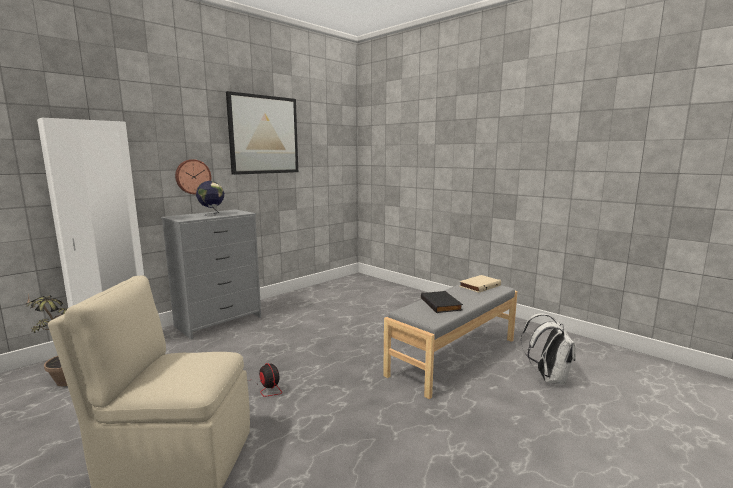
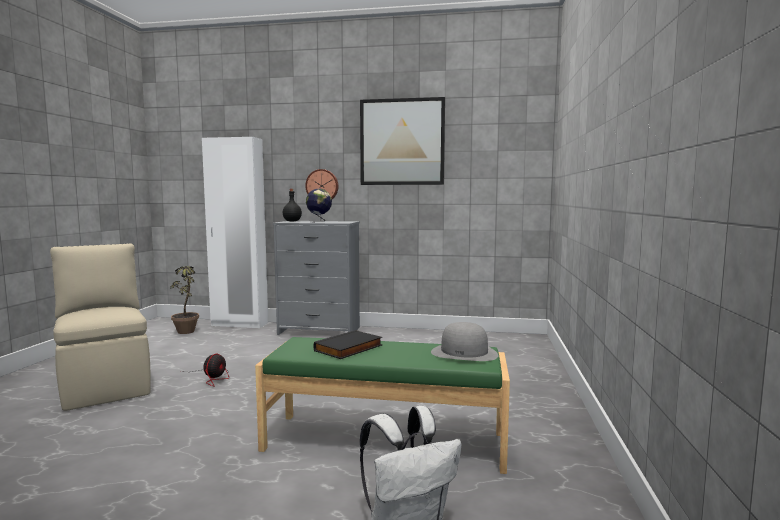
camera: 55 degrees right, 5 degrees down
(178, 217) = (292, 221): none -> black bottle
(453, 356) = (385, 441): grey bench -> green bench
(479, 285) = (464, 353): beige book -> grey hat

